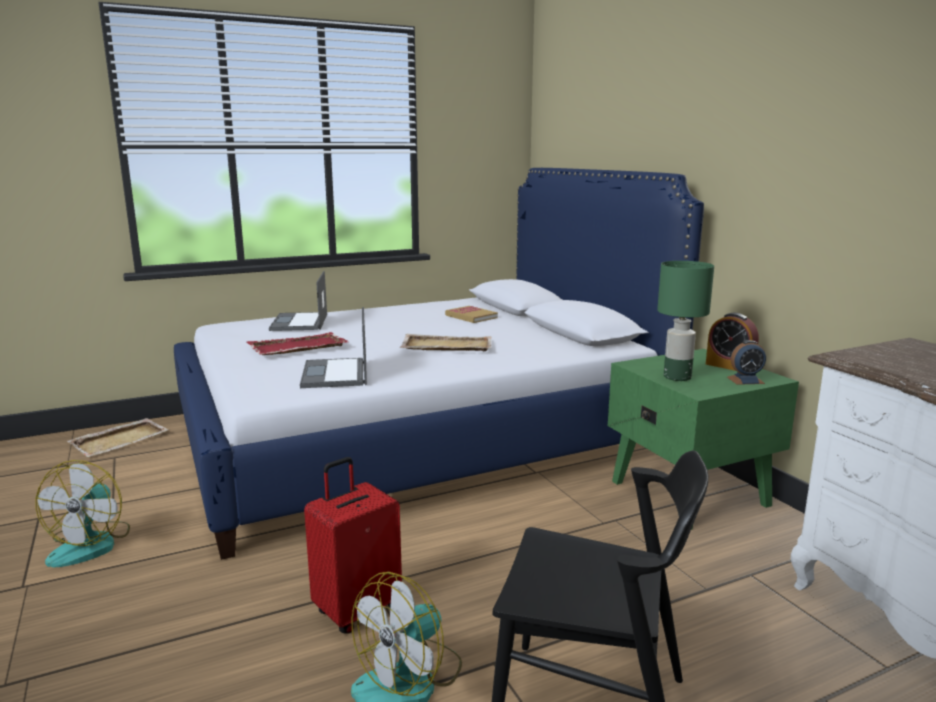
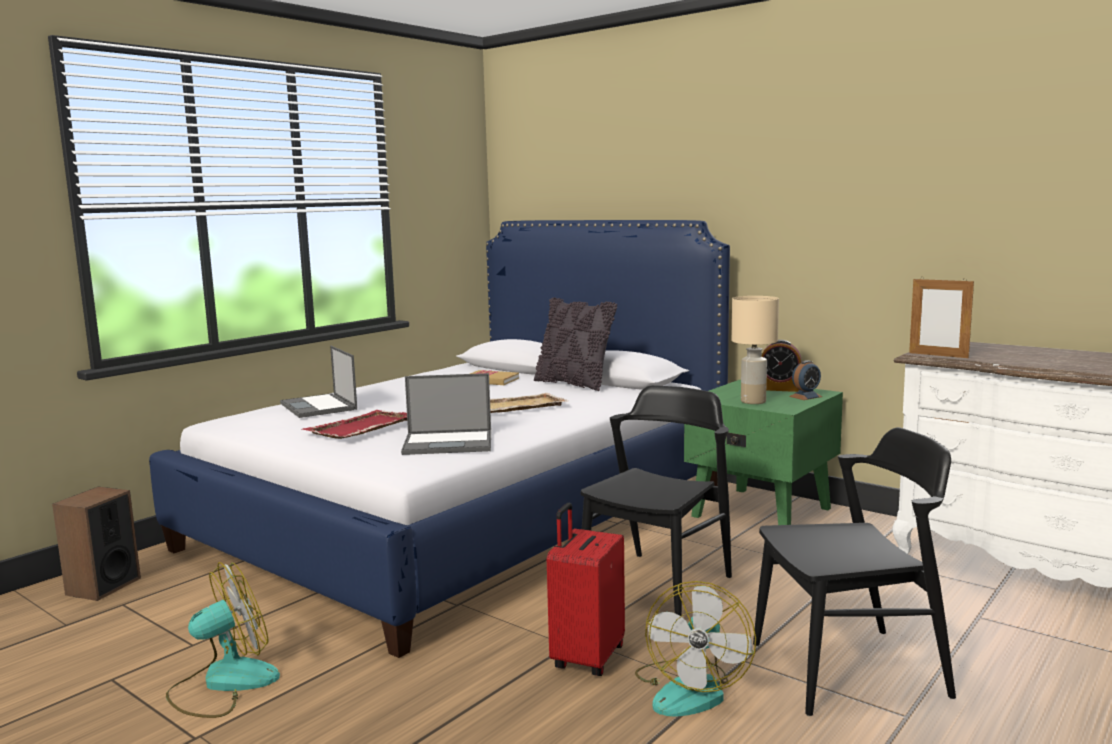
camera: 25 degrees left, 5 degrees down
(91, 544) = (223, 683): fan -> fan turned 105 degrees counterclockwise
(120, 439) = (103, 586): beige tray -> speaker
(335, 374) = (449, 443): laptop -> laptop turned 60 degrees counterclockwise
(500, 551) = (657, 587): none -> black chair
(535, 330) = (574, 384): none -> black pillow
(677, 377) = (753, 402): green table lamp -> beige table lamp
(864, 361) = (938, 355): none -> picture frame

